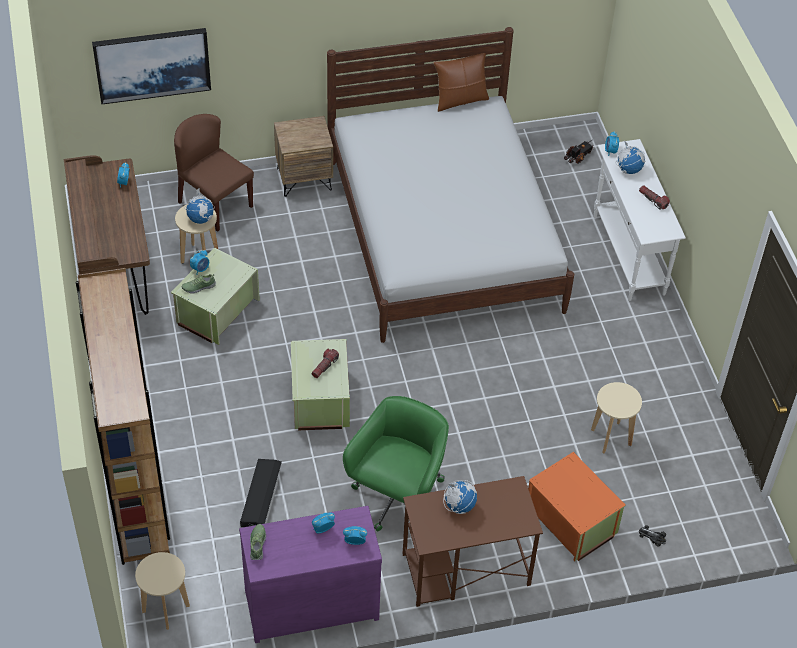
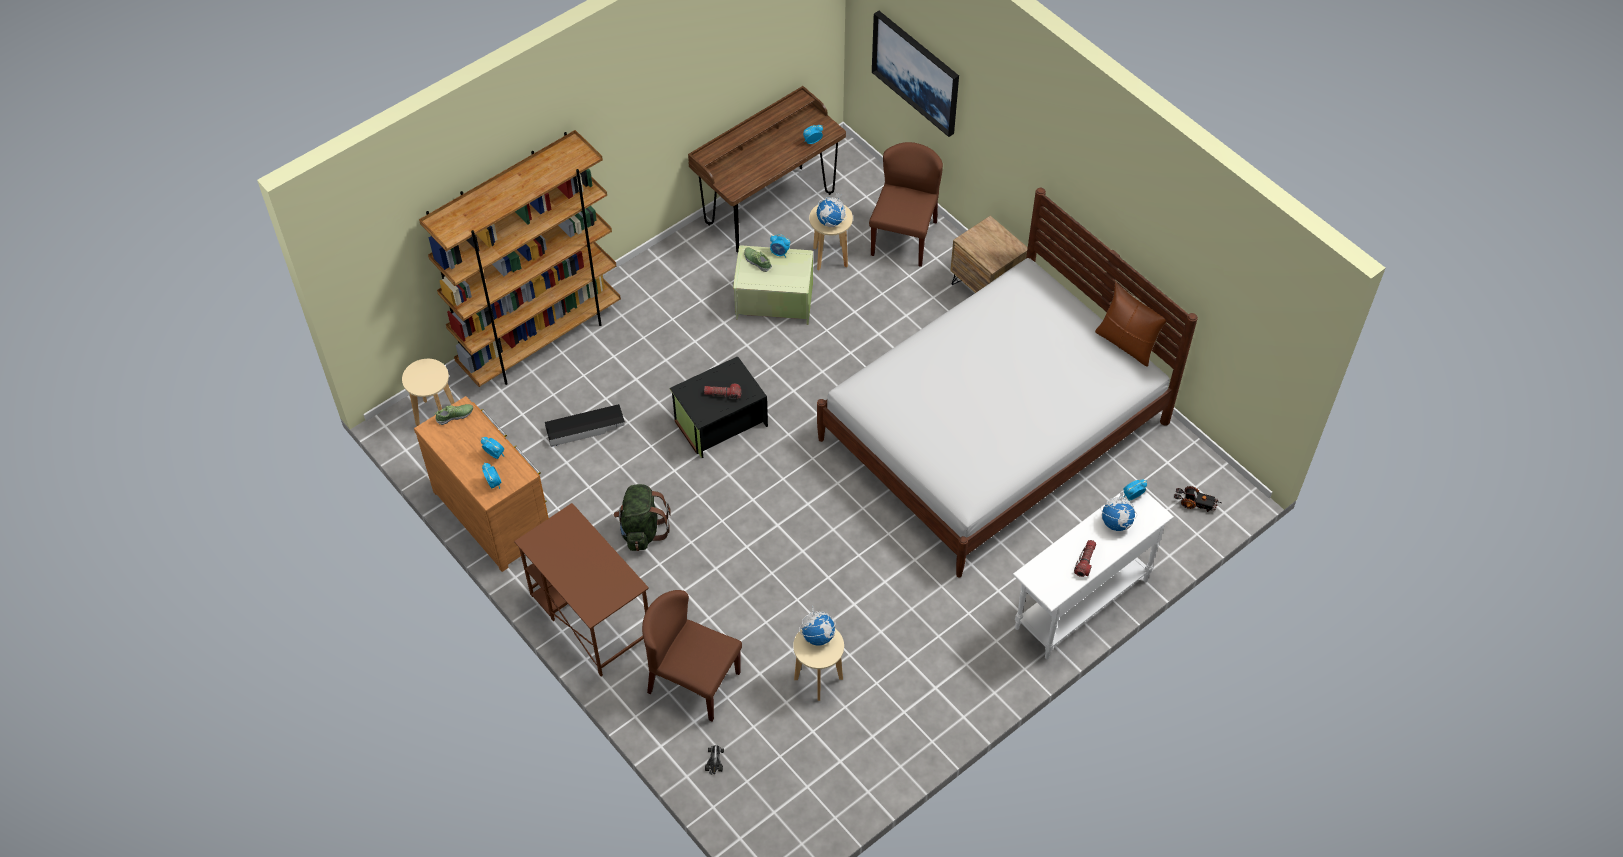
camera: 65 degrees right, 5 degrees up
(310, 602) = (494, 512): purple dresser -> brown dresser
(319, 399) = (719, 421): green storage box -> black storage box
(398, 498) = (642, 530): green office chair -> green backpack
(459, 506) = (584, 549): globe -> globe (818, 636)
(570, 521) = (693, 682): orange storage box -> brown chair

